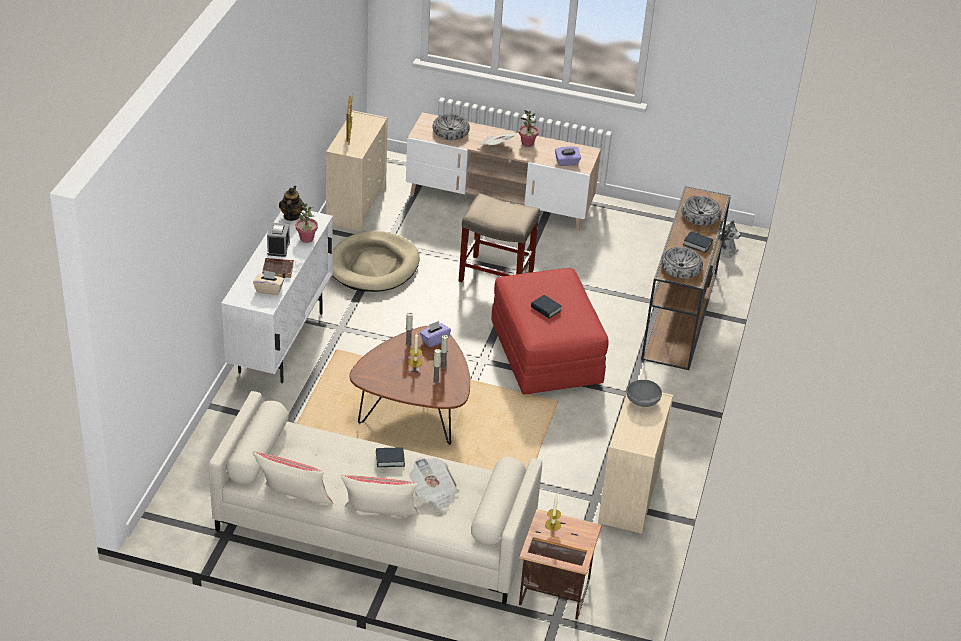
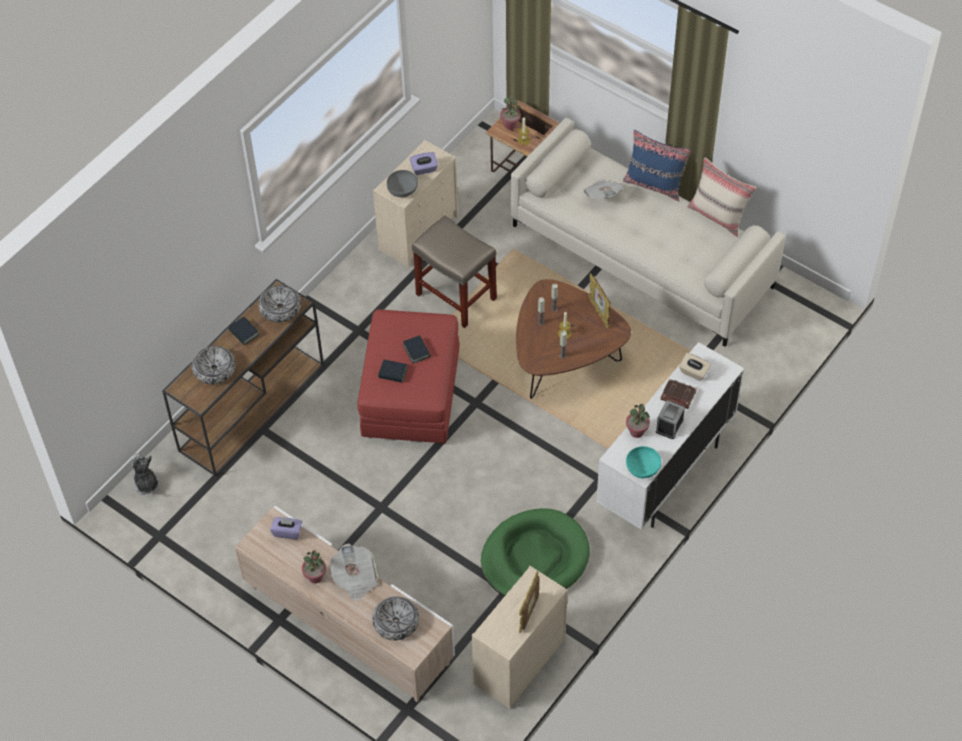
camera: 155 degrees left, 15 degrees up
(291, 216) = (643, 468): teapot -> turquoise bowl
(373, 266) = (534, 558): beige dog bed -> green dog bed
(379, 519) = (654, 184): beige pillow -> blue pillow
(389, 386) = (599, 313): none -> picture frame
(390, 459) = (627, 232): book -> book (393, 373)
(434, 340) = (536, 354): purple tissue box -> purple tissue box (424, 169)
(497, 276) = (408, 508): beige stool -> beige stool (455, 296)
(577, 539) = (510, 125): none -> potted plant

